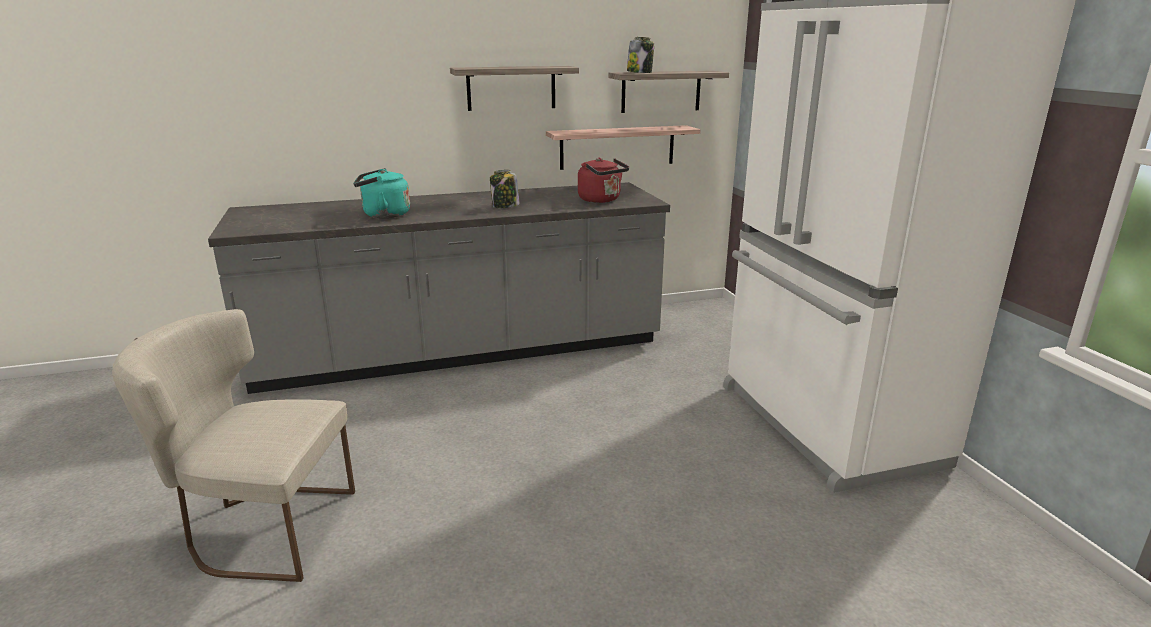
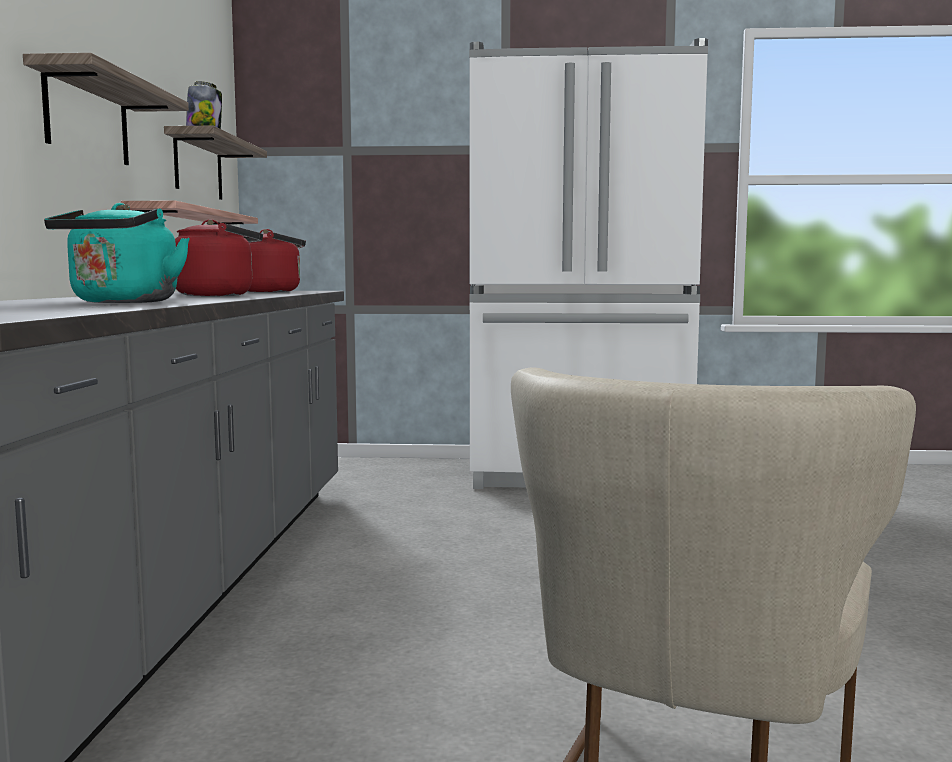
camera: 70 degrees left, 15 degrees down
(505, 206) = (219, 295): jar -> red kettle

